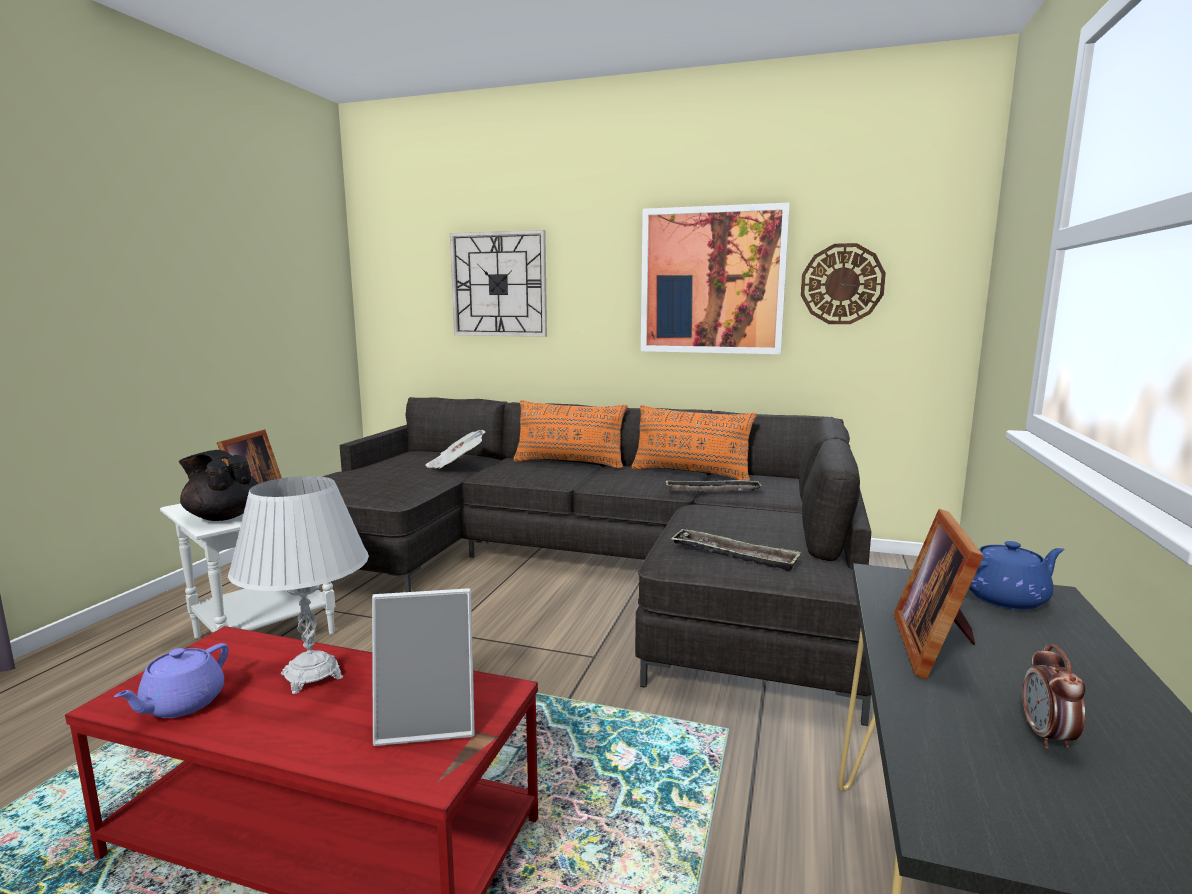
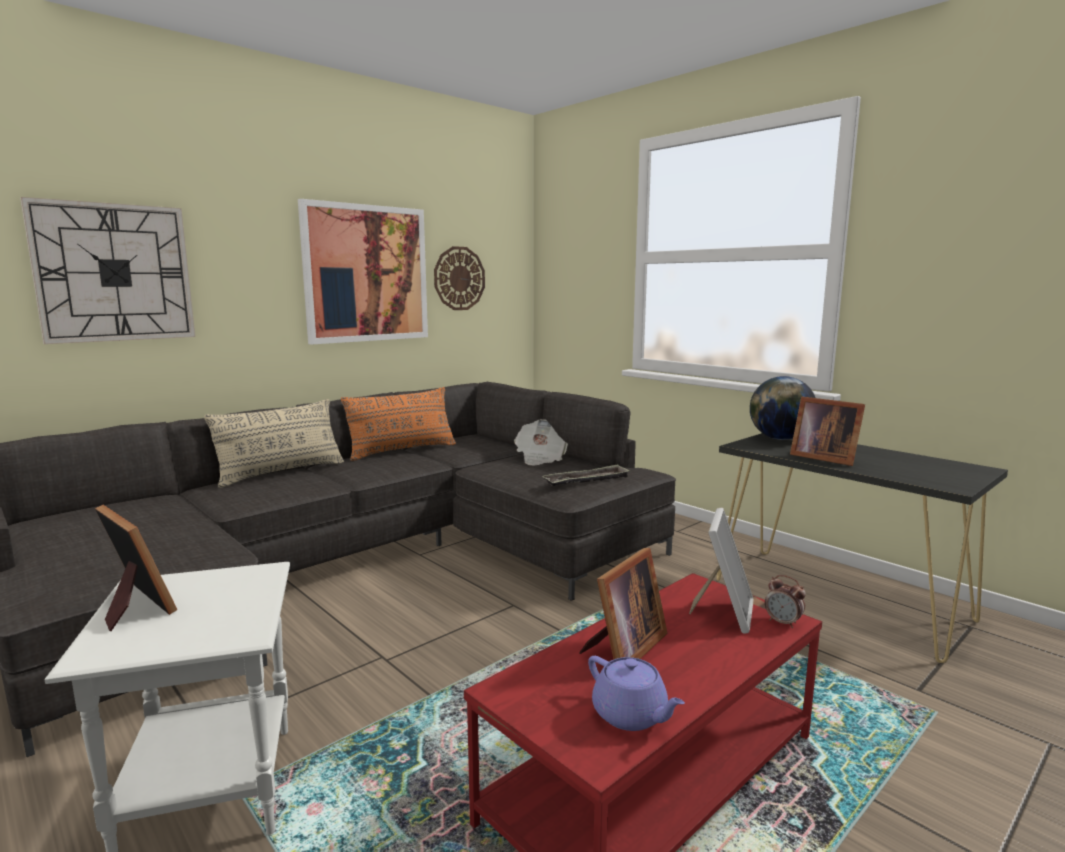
camera: 60 degrees left, 0 degrees up
(223, 516) = (216, 626): black teapot -> none
(312, 675) = (623, 648): white table lamp -> picture frame
(455, 465) = (169, 510): newspaper -> newspaper (541, 458)
(569, 463) = (281, 473): orange pillow -> beige pillow
(712, 491) = (455, 456): tray -> none
(1007, 598) = (780, 439): blue teapot -> globe
(1047, 737) = (899, 465): alarm clock -> alarm clock (783, 623)

